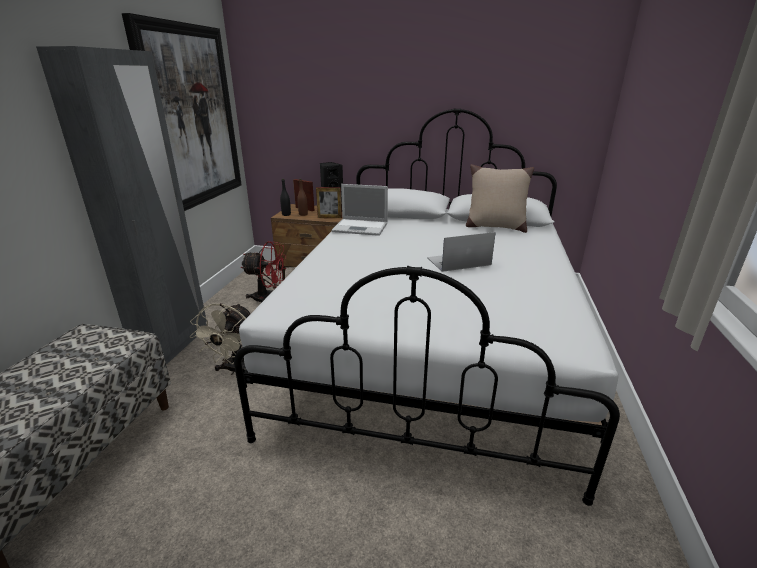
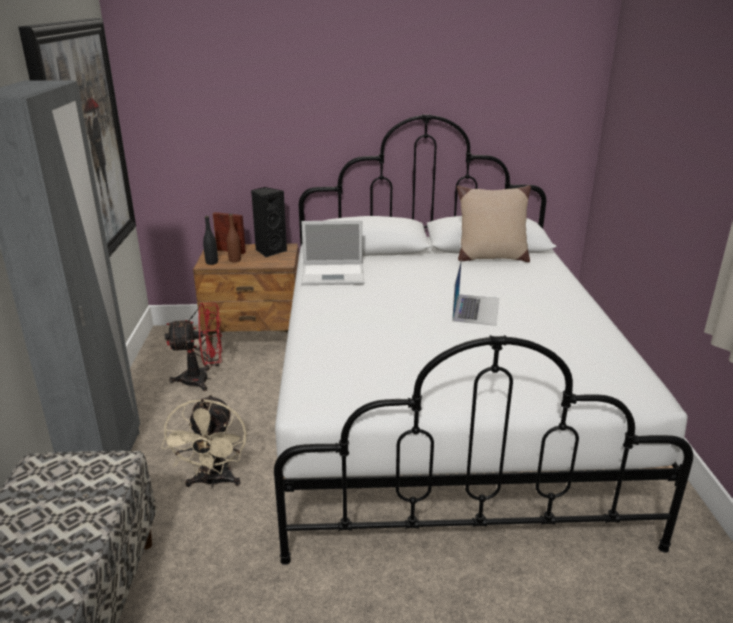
camera: 15 degrees left, 0 degrees up
(329, 217) = (274, 261): picture frame -> none
(458, 261) = (476, 309): laptop -> laptop turned 135 degrees clockwise

